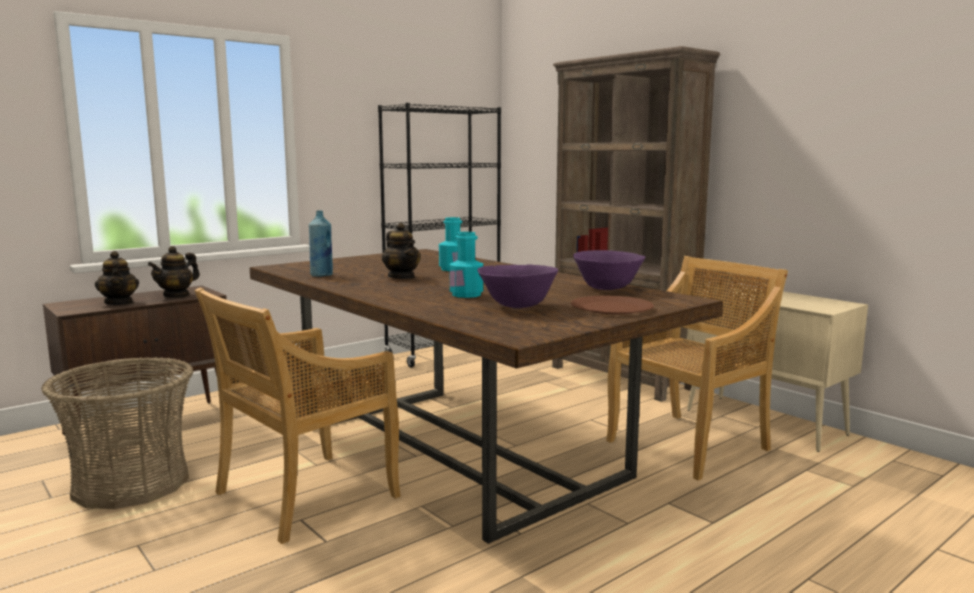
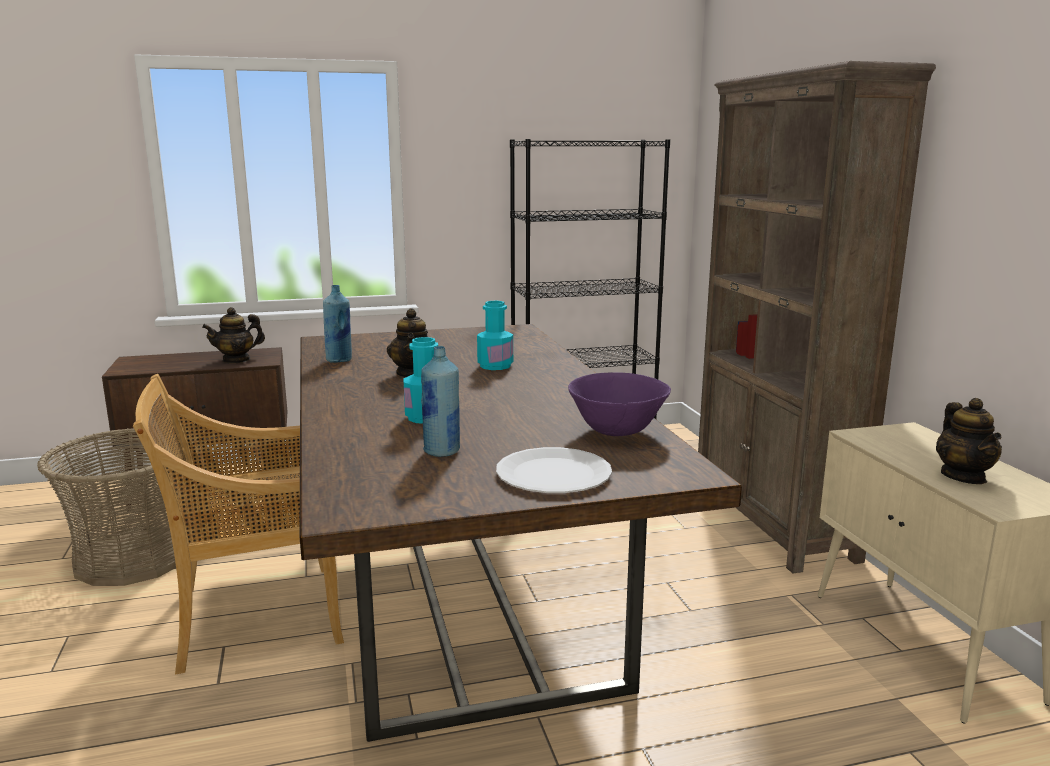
camera: 25 degrees right, 5 degrees up
(119, 303) = (175, 364): teapot -> teapot (963, 476)
(517, 307) = (442, 451): purple bowl -> blue bottle
(611, 308) = (553, 474): brown plate -> white plate
(688, 444) = (764, 656): beige chair -> none

